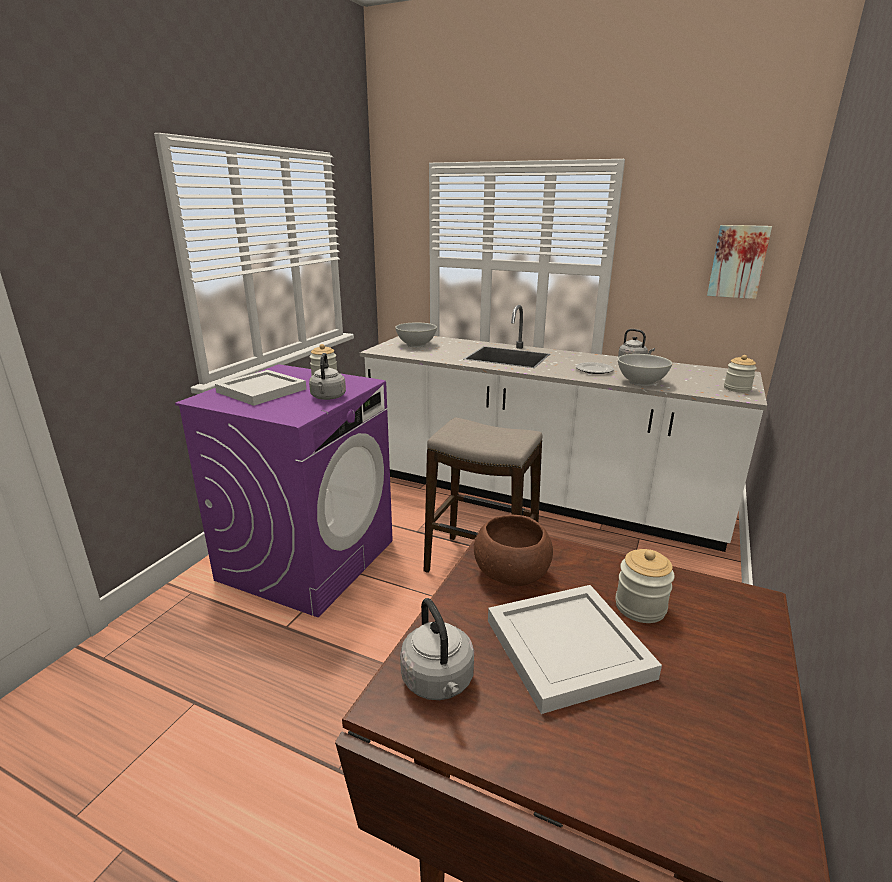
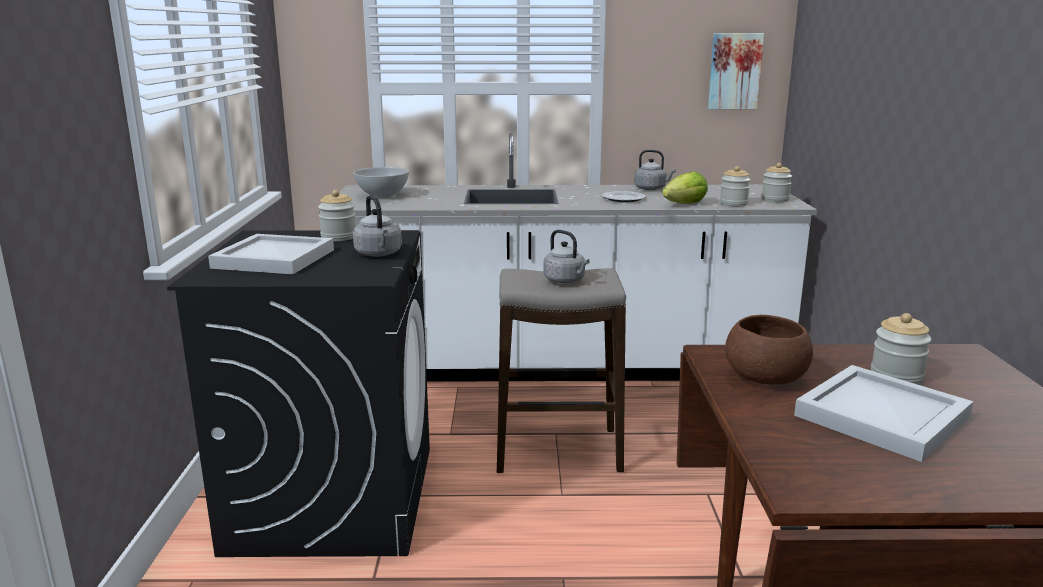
camera: 25 degrees left, 5 degrees down
(308, 559) = (333, 497): purple washing machine -> black washing machine
(439, 682) = (817, 466): grey kettle -> grey kettle (566, 280)
(641, 382) = (685, 204): white bowl -> lettuce
(689, 388) = (733, 204): none -> jar

